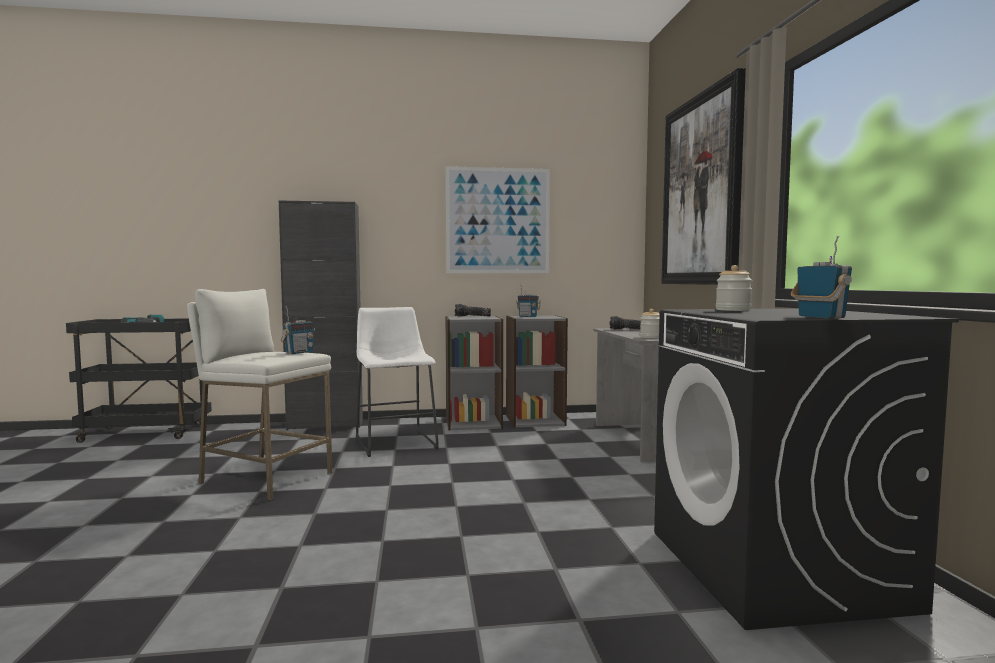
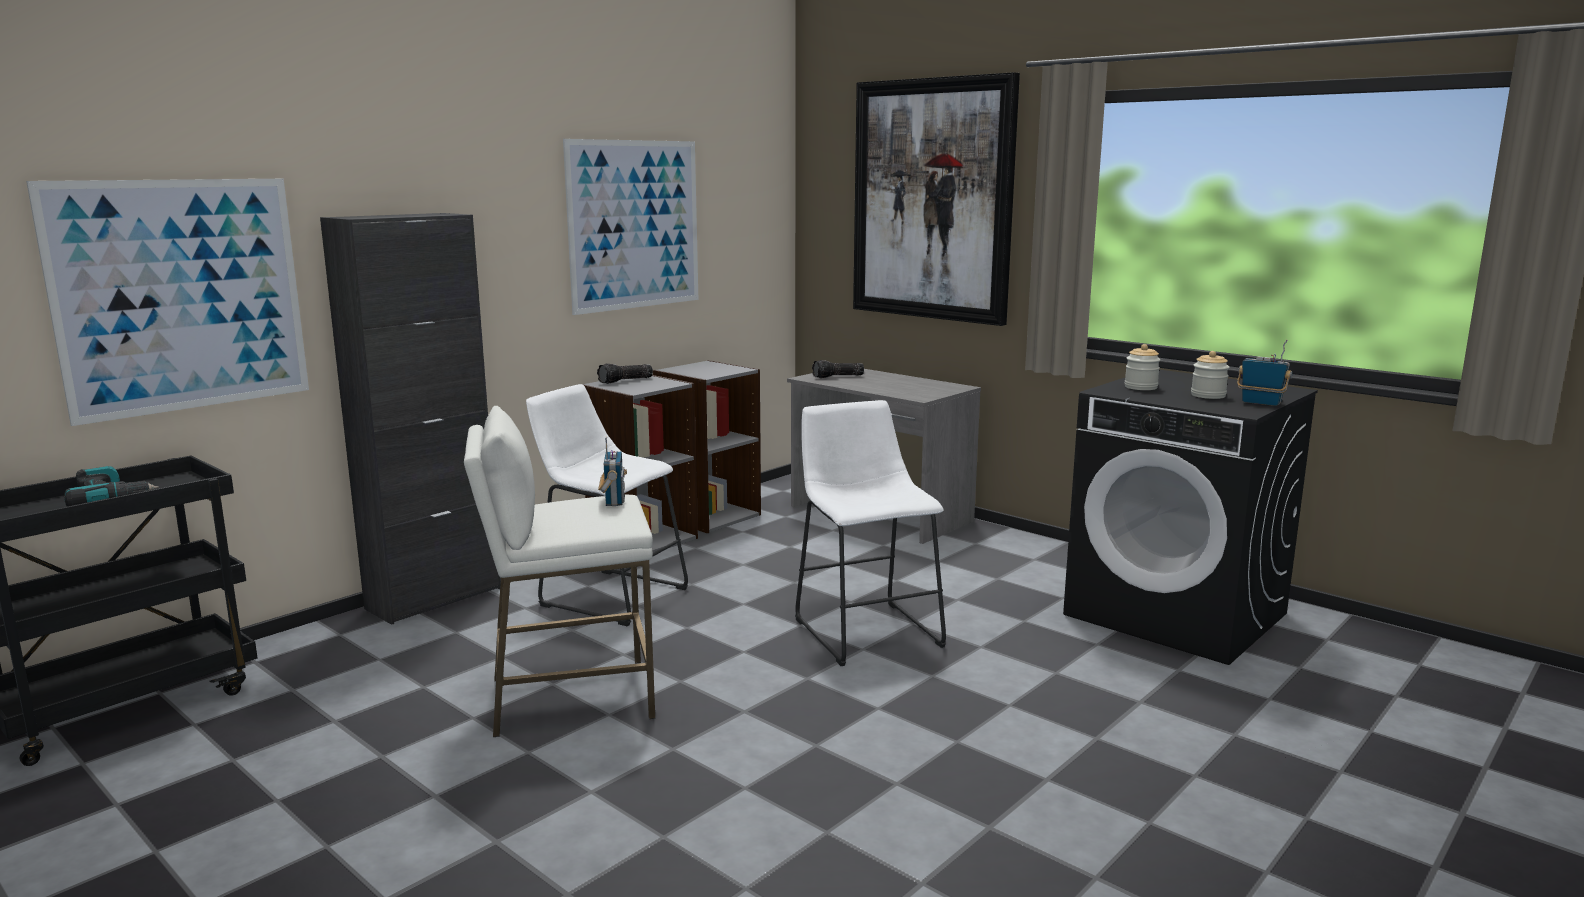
camera: 40 degrees left, 10 degrees up
(214, 239) = (181, 296): none -> picture
(485, 496) = (865, 629): none -> white stool
(528, 316) = (699, 371): radio -> none
(650, 337) = (912, 392): jar -> jar (1208, 395)

